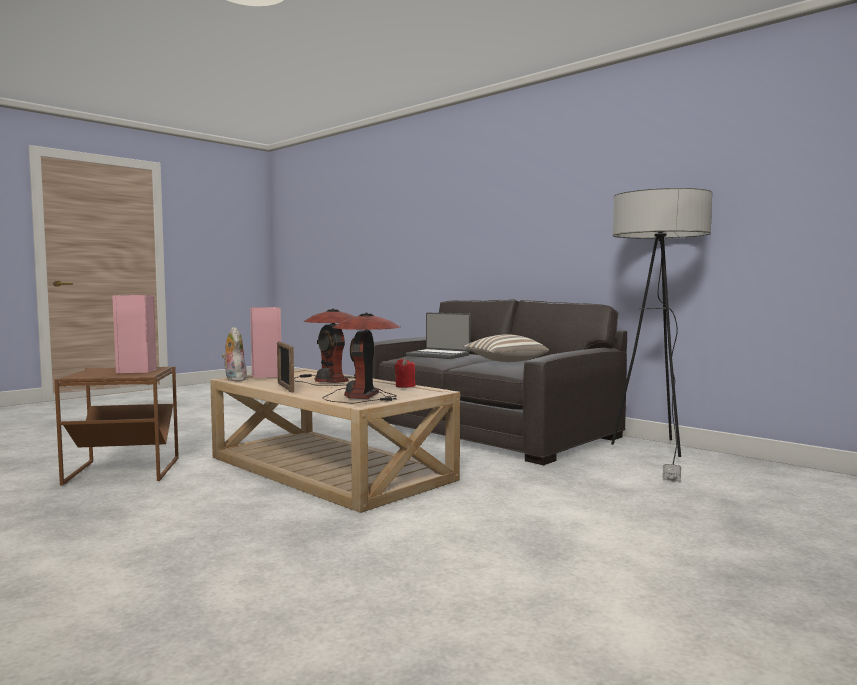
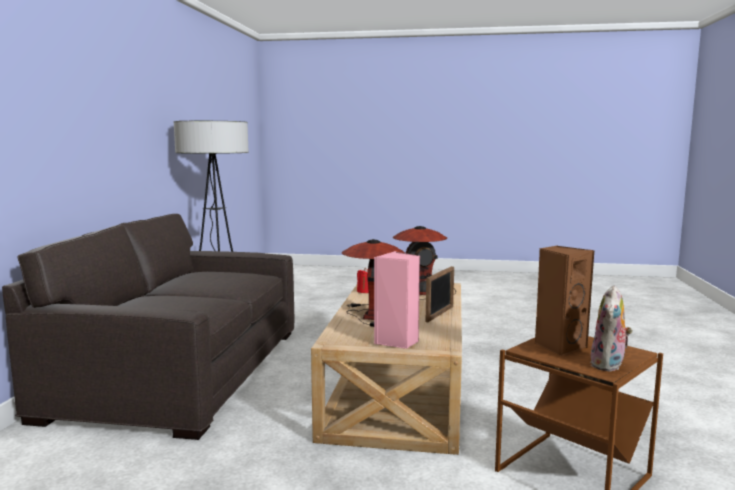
camera: 125 degrees left, 5 degrees up
(137, 371) = (559, 346): pink speaker -> brown speaker
(234, 379) = (439, 348): plush toy -> plush toy (609, 365)
(439, 355) = (177, 305): laptop -> none
(504, 361) = (211, 281): pillow -> none

